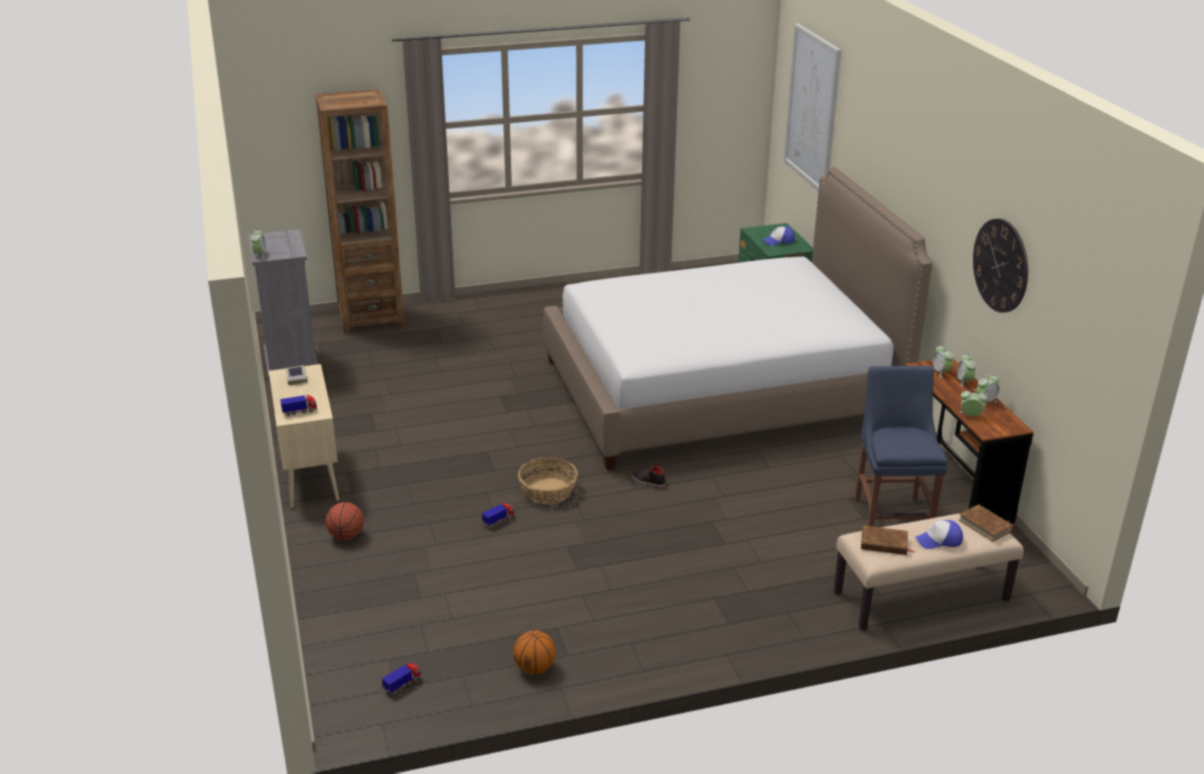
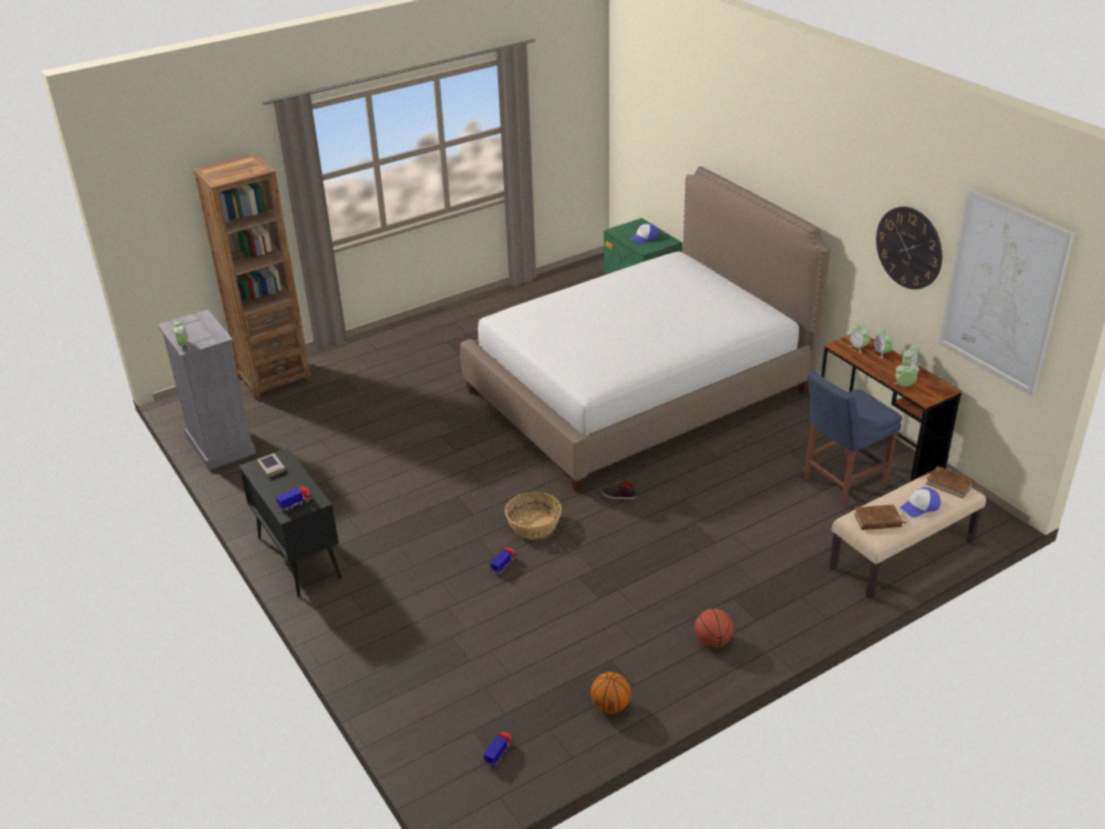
camera: 15 degrees left, 5 degrees up
(309, 475) = (298, 557): beige cabinet -> black cabinet
(346, 536) = (367, 614): basketball -> basketball (713, 641)
(812, 108) = (662, 111): picture -> picture (1002, 291)
(891, 514) = (841, 482): blue chair -> blue chair turned 105 degrees counterclockwise

